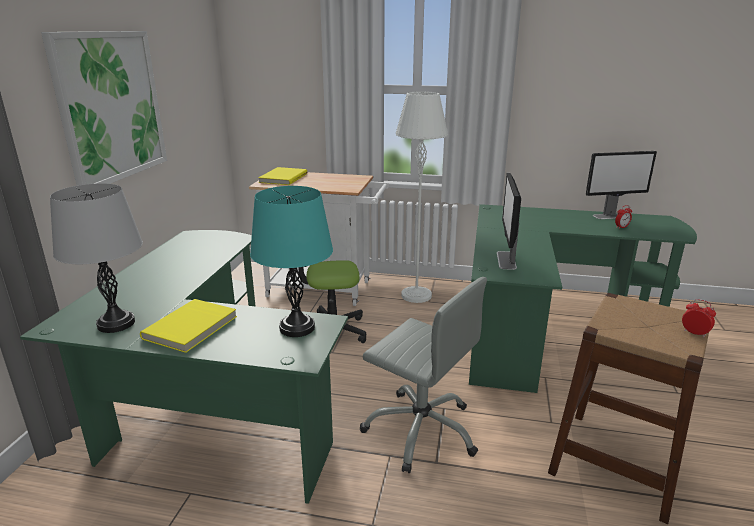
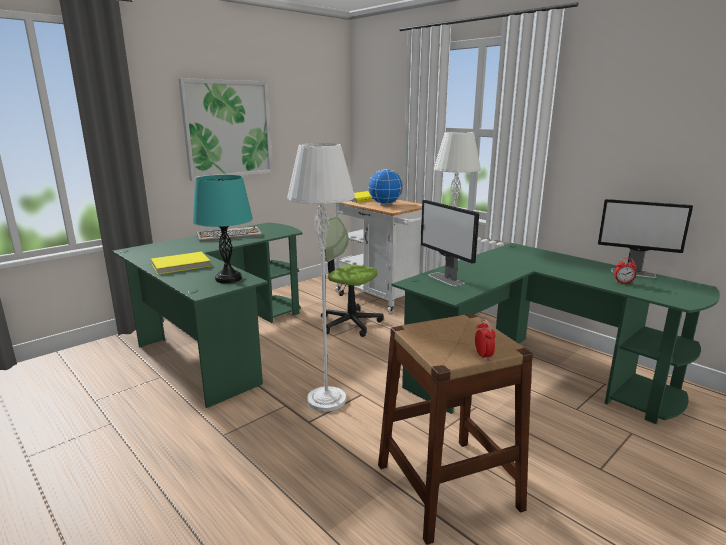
camera: 35 degrees right, 5 degrees down
(116, 323) = (154, 255): grey table lamp -> none
(170, 263) = (230, 235): none -> keyboard
(324, 182) = (385, 204): none -> globe
(421, 430) = (326, 400): grey office chair -> white floor lamp
(506, 260) = (446, 279): monitor -> monitor turned 75 degrees counterclockwise

